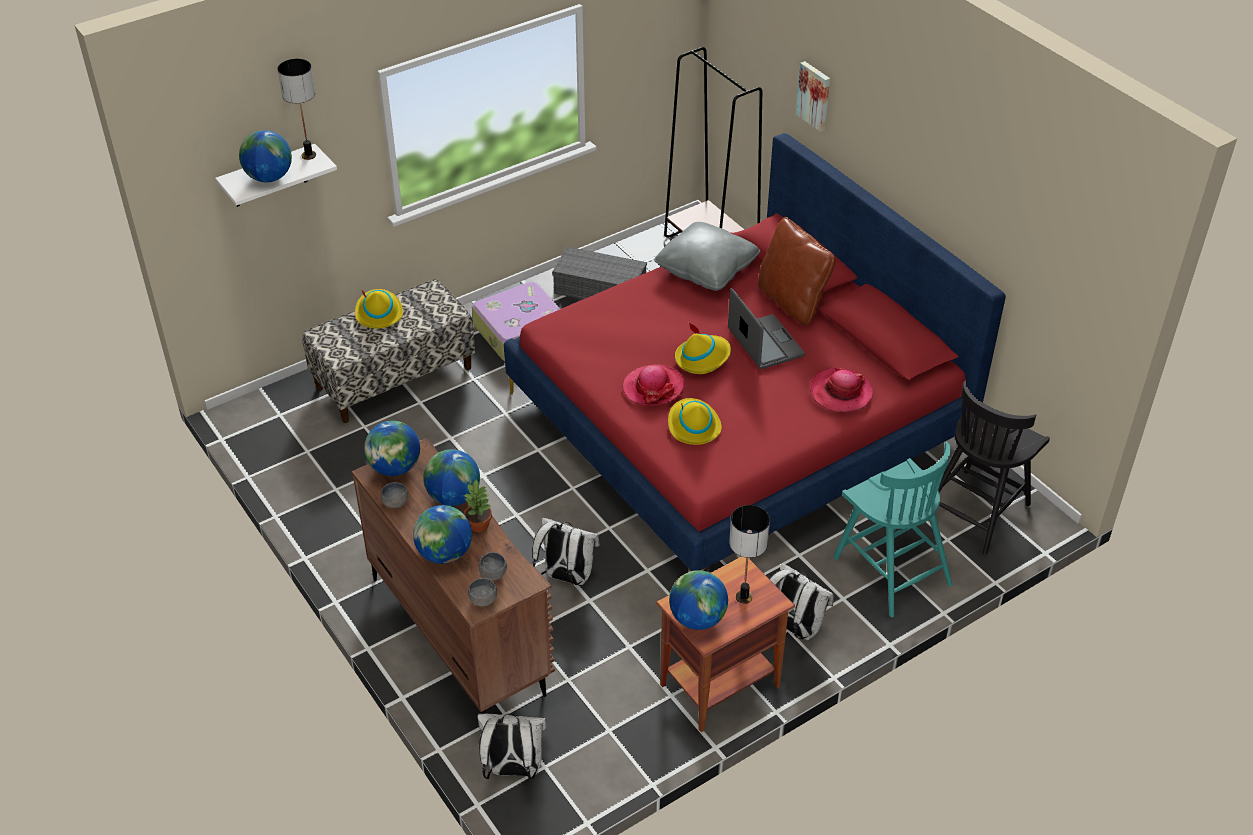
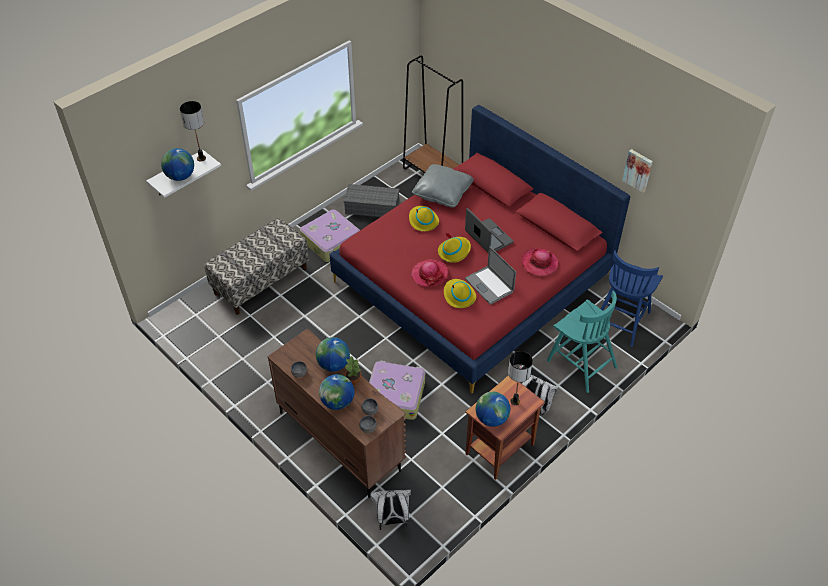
camera: 10 degrees left, 5 degrees up
(378, 313) = (248, 244): yellow hat -> yellow hat (423, 220)
(395, 468) = (293, 350): globe -> none
(566, 577) = (395, 395): white backpack -> suitcase
(747, 416) = (489, 285): none -> laptop
(792, 302) = (498, 208): brown pillow -> none
(815, 95) = (497, 82): picture -> picture (638, 170)
(976, 509) = (621, 319): black chair -> blue chair

